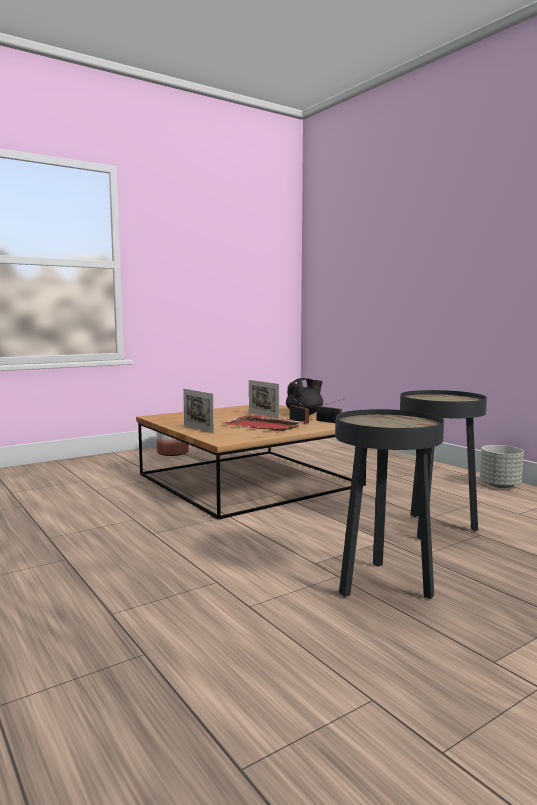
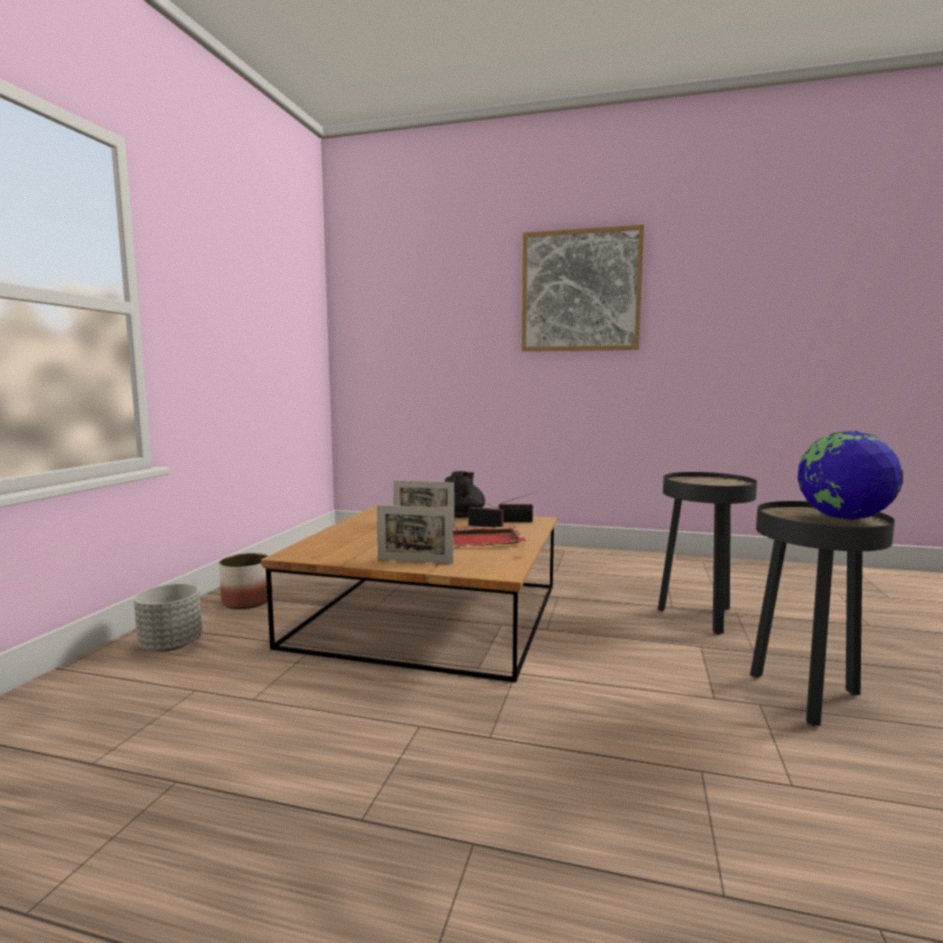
camera: 40 degrees left, 0 degrees up
(404, 425) = (843, 518): none -> globe
(469, 218) = (580, 291): none -> picture
(500, 485) = (643, 558): grey planter -> grey planter (172, 645)

